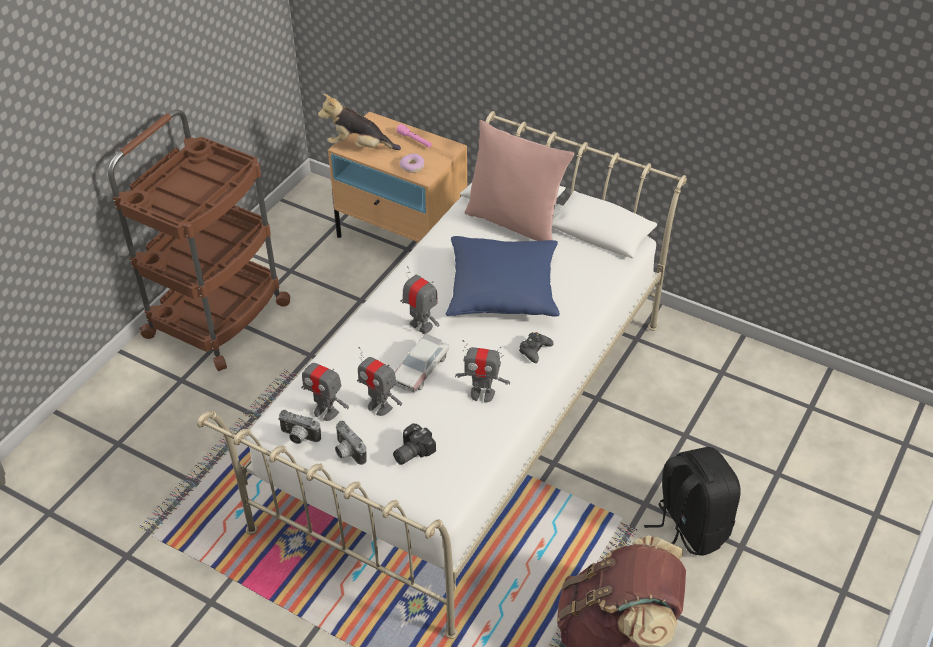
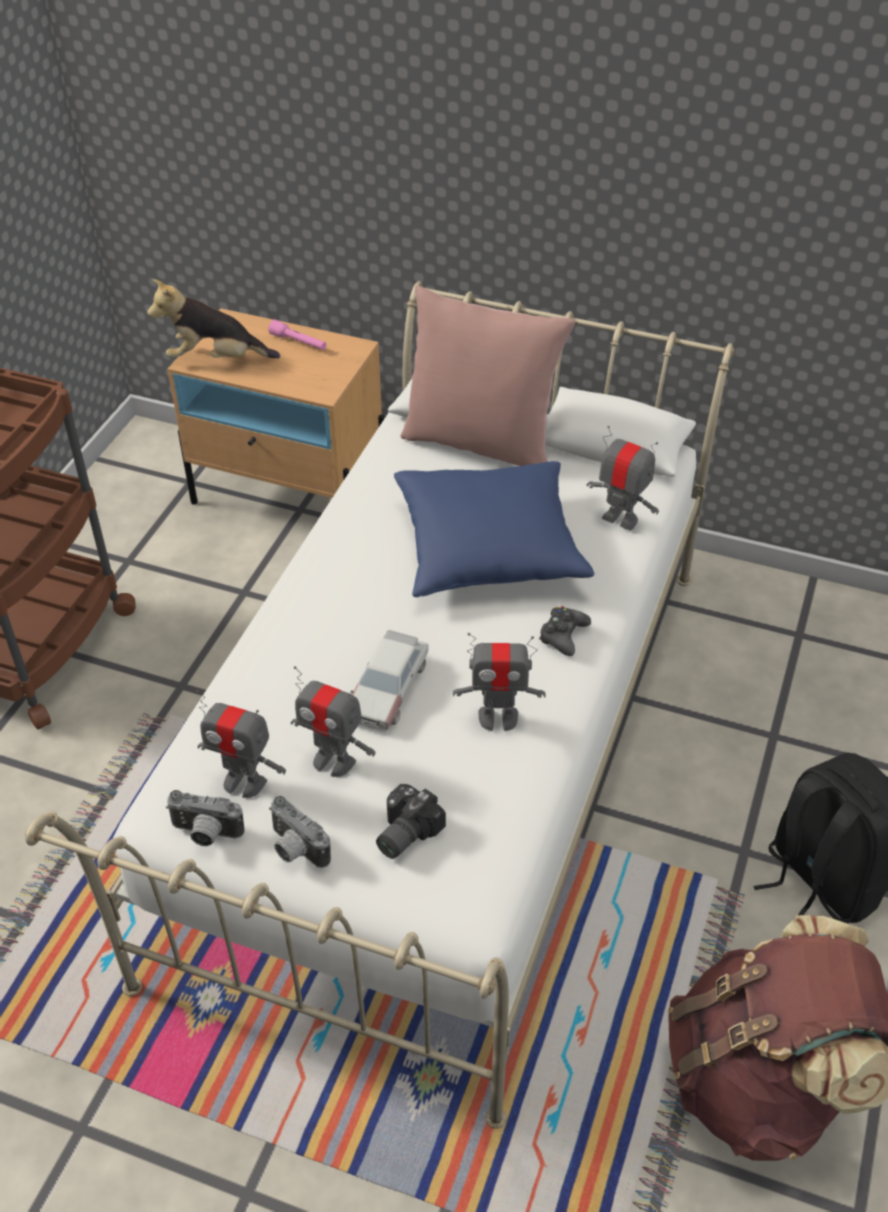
camera: 10 degrees left, 0 degrees up
(412, 167) = (303, 380): donut -> none
(421, 326) = (373, 618): toy robot -> toy robot (620, 519)

